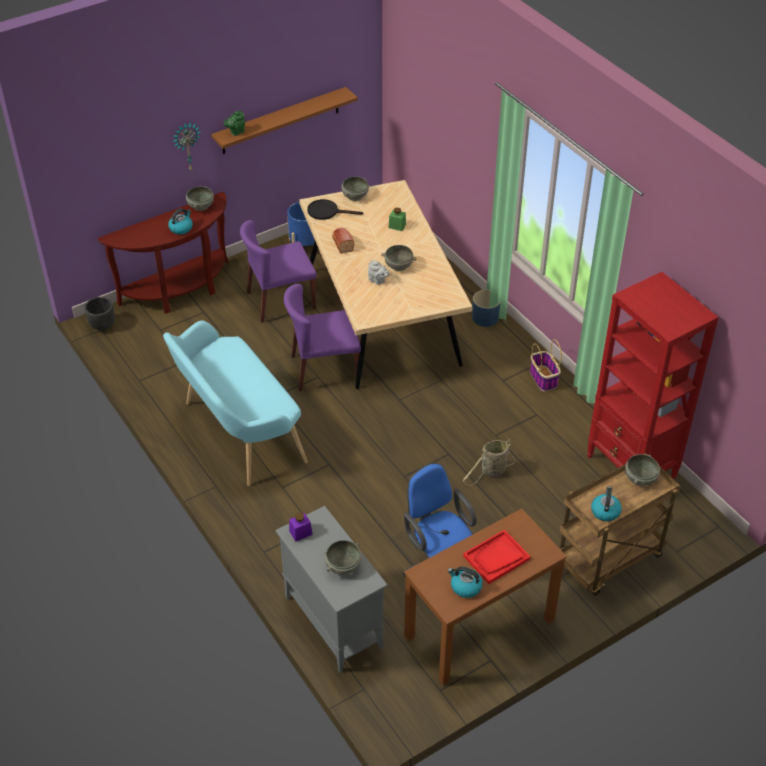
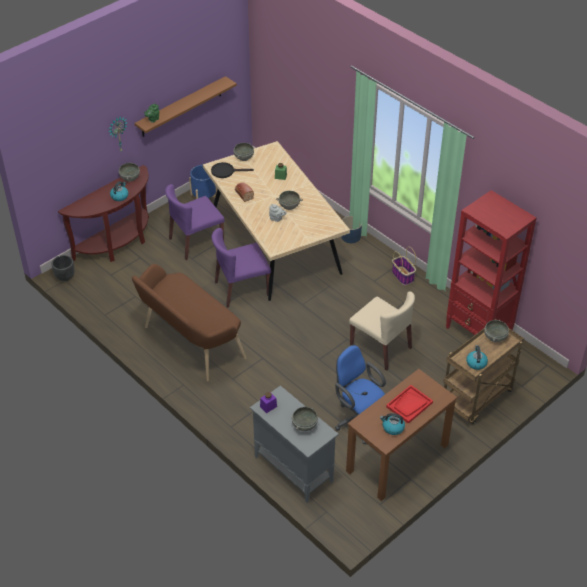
camera: 10 degrees left, 0 degrees up
(238, 433) = (189, 344): turquoise bench -> brown bench
(492, 471) = (381, 347): basket -> beige chair

